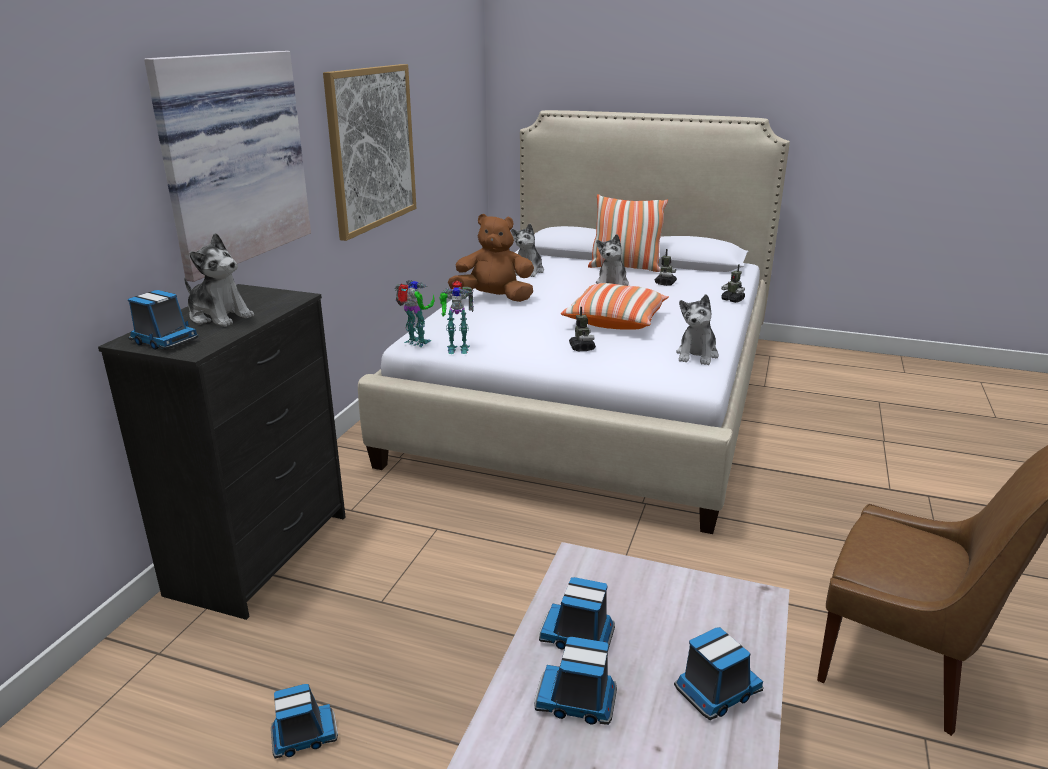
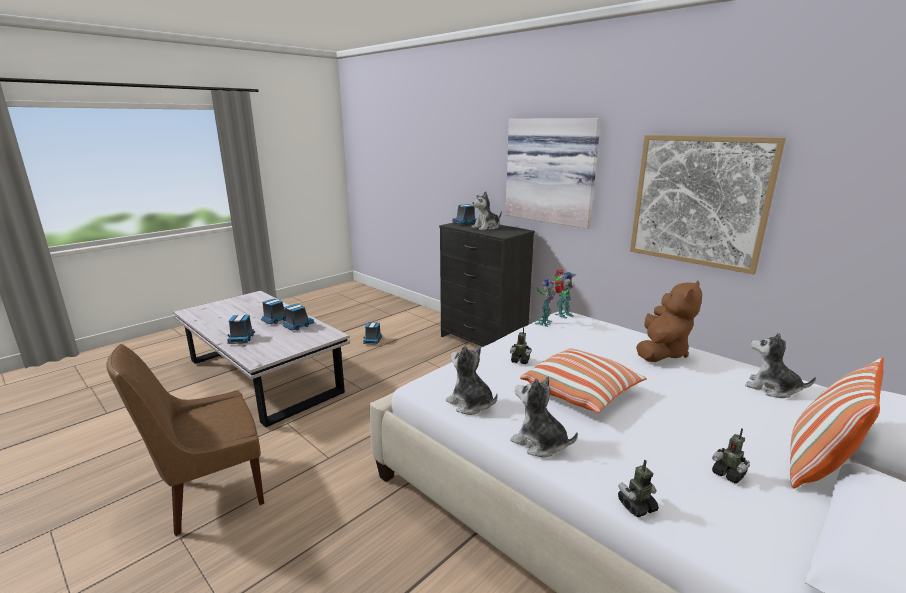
camera: 115 degrees right, 5 degrees down
(612, 284) = (719, 428): plush toy -> plush toy (539, 443)

